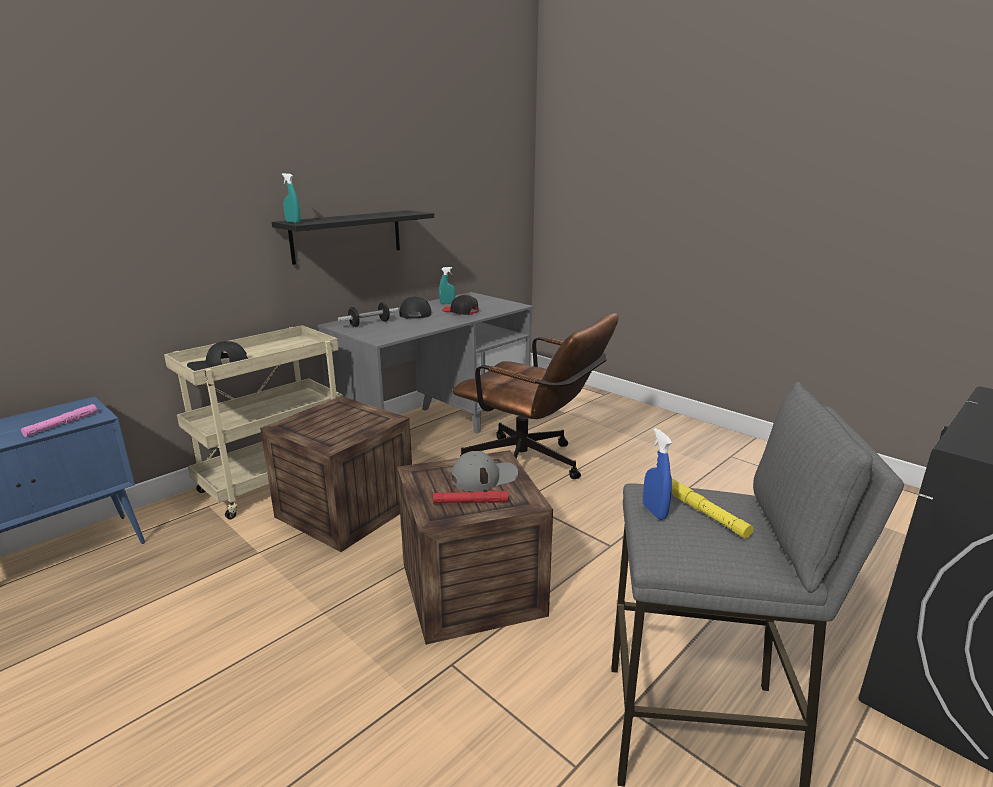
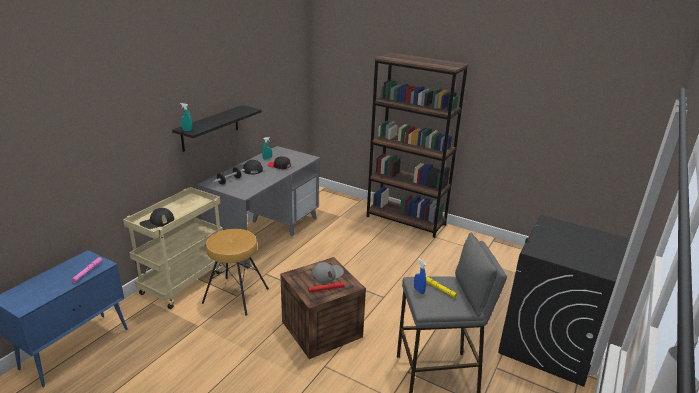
camera: 15 degrees left, 5 degrees up
(345, 510) = (236, 295): crate -> brown stool
(532, 467) = (331, 255): brown office chair -> none
(679, 427) = (406, 220): none -> brown bookcase

